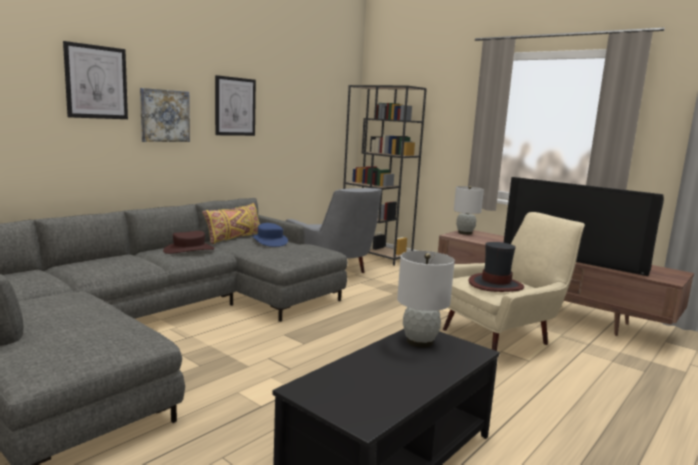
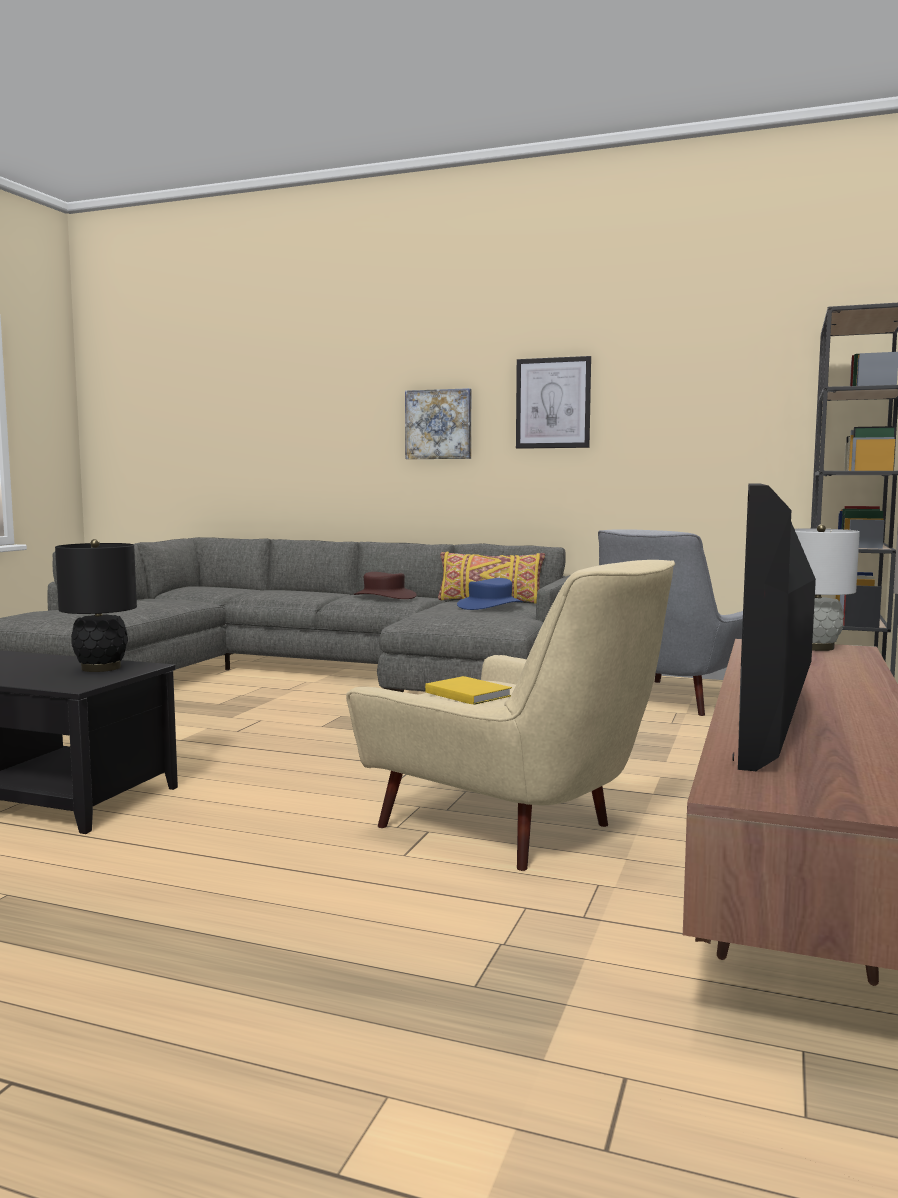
camera: 70 degrees right, 5 degrees down
(96, 82) = (357, 390): picture -> none
(420, 342) = (101, 668): white table lamp -> black table lamp
(495, 284) = (467, 693): hat -> yellow book

